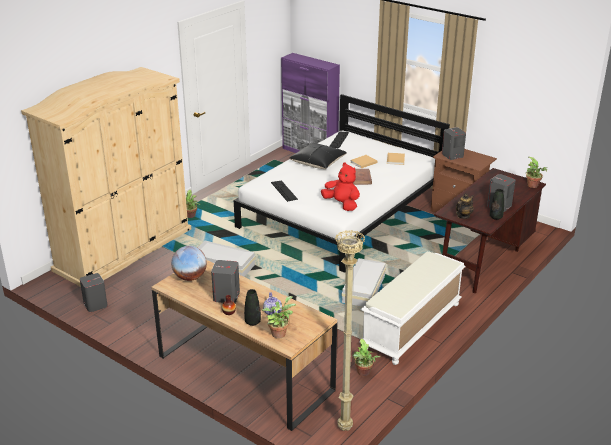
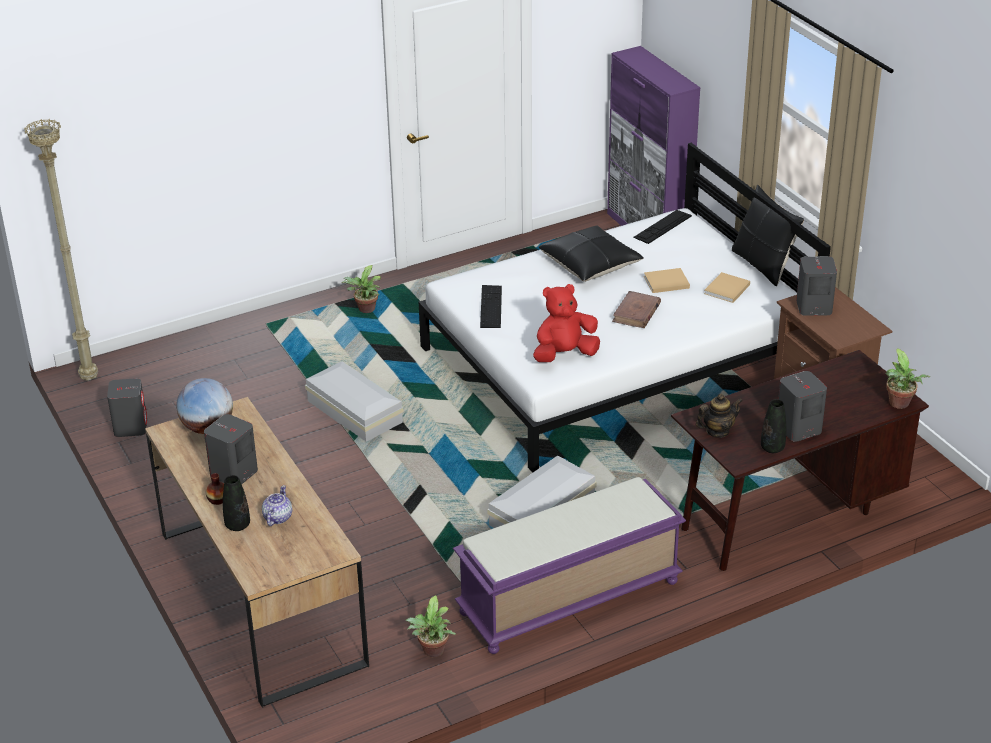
camera: 25 degrees right, 5 degrees up
(124, 249) = (229, 344): beige wardrobe -> none
(279, 333) = (260, 553): potted plant -> none
(342, 204) = (564, 355): red plush toy -> red plush toy turned 90 degrees counterclockwise
(343, 428) = (337, 728): beige floor lamp -> beige floor lamp (88, 378)
(402, 147) = (763, 265): none -> black pillow
(412, 326) = (569, 599): white bench -> purple bench

